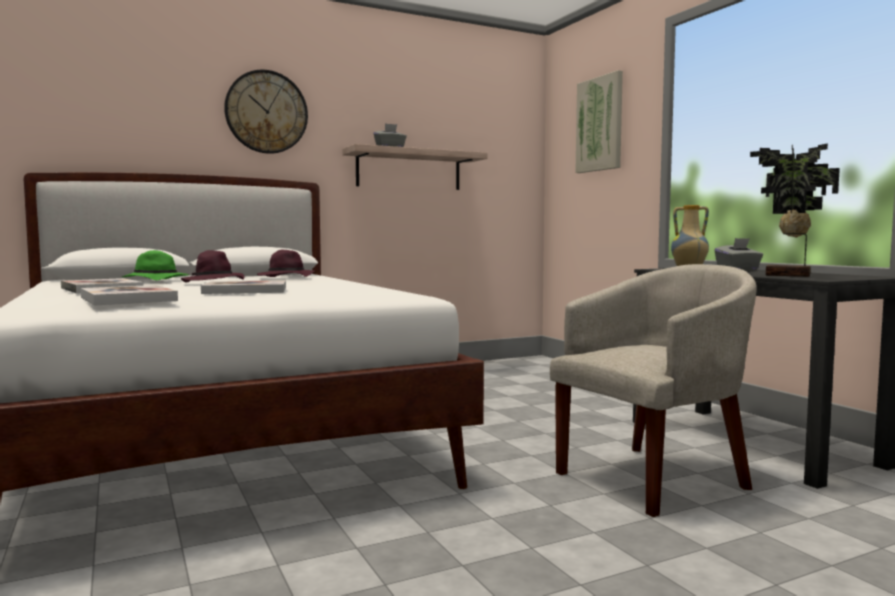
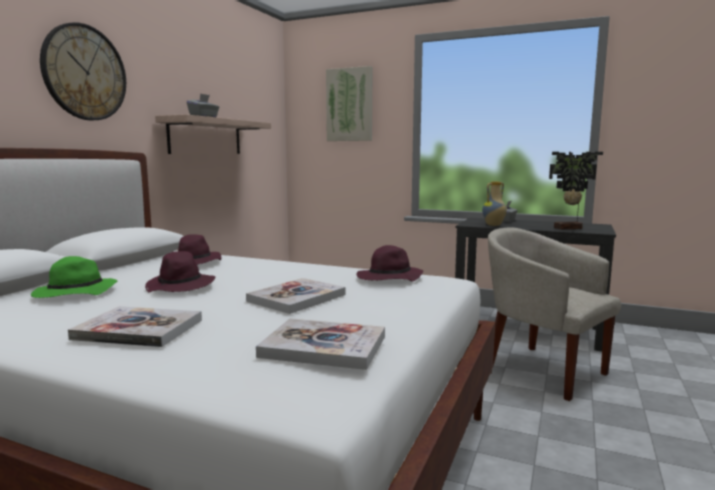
camera: 40 degrees left, 5 degrees up
(367, 291) = (389, 279): none -> purple hat
(653, 478) = (541, 370): beige armchair -> beige armchair turned 60 degrees counterclockwise

